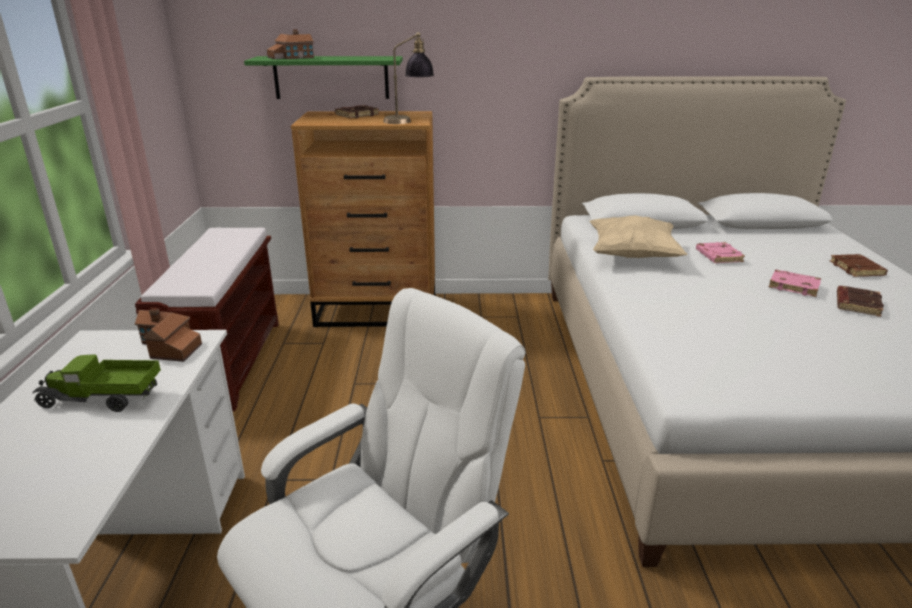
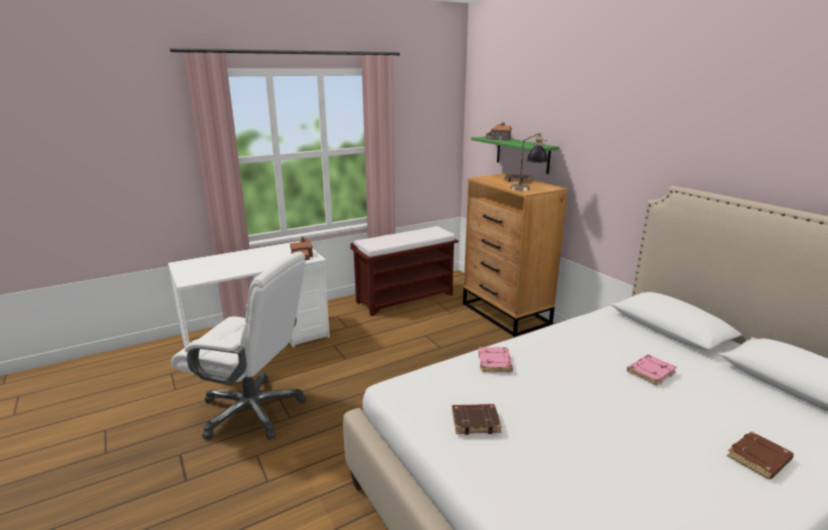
camera: 60 degrees right, 5 degrees down
(102, 399) = (259, 260): toy truck -> none
(632, 256) = (586, 336): beige pillow -> none
(794, 286) = (637, 418): pink book -> pink book (495, 363)
(856, 304) = (648, 459): brown book -> brown book (476, 421)

